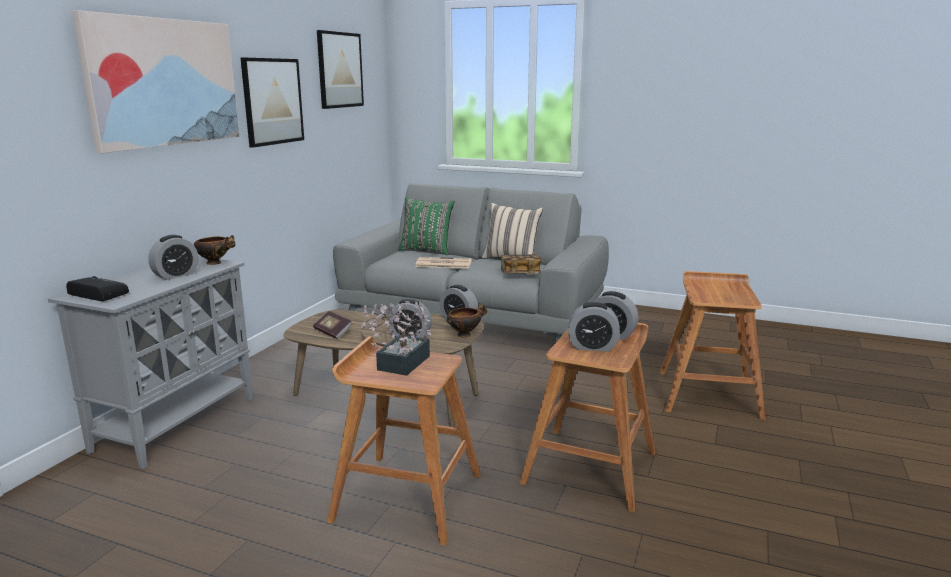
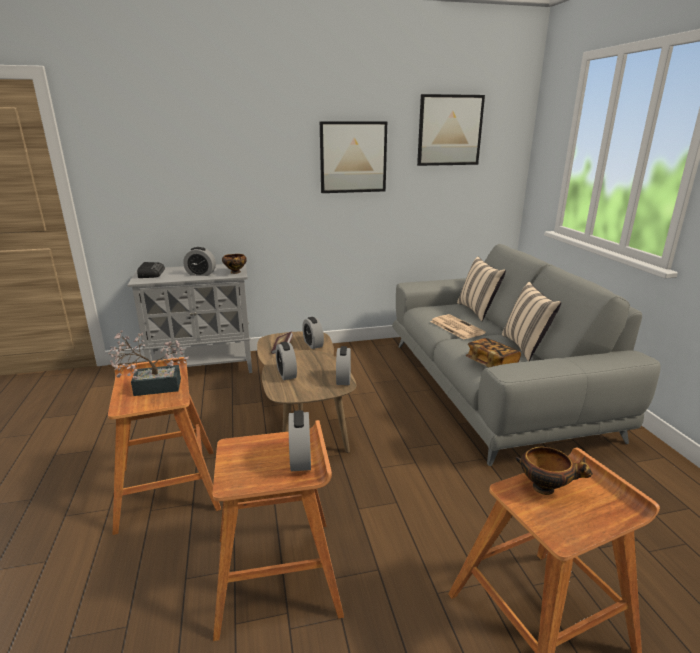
camera: 55 degrees right, 5 degrees up
(163, 82) = (239, 141): picture -> none
(427, 250) = (478, 311): green pillow -> beige pillow
(465, 334) = (315, 393): bowl -> bowl (546, 488)
(592, 347) = (258, 458): alarm clock -> alarm clock (313, 344)

